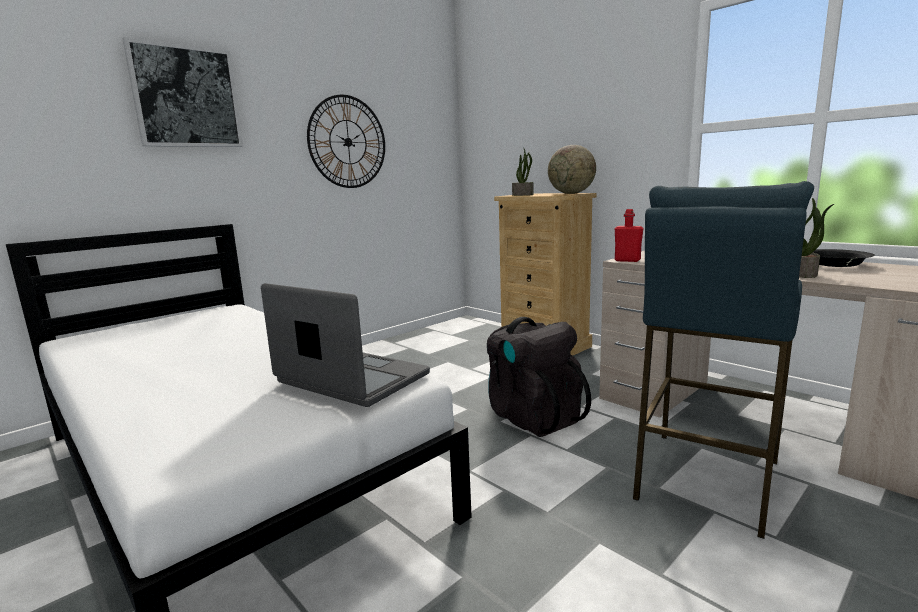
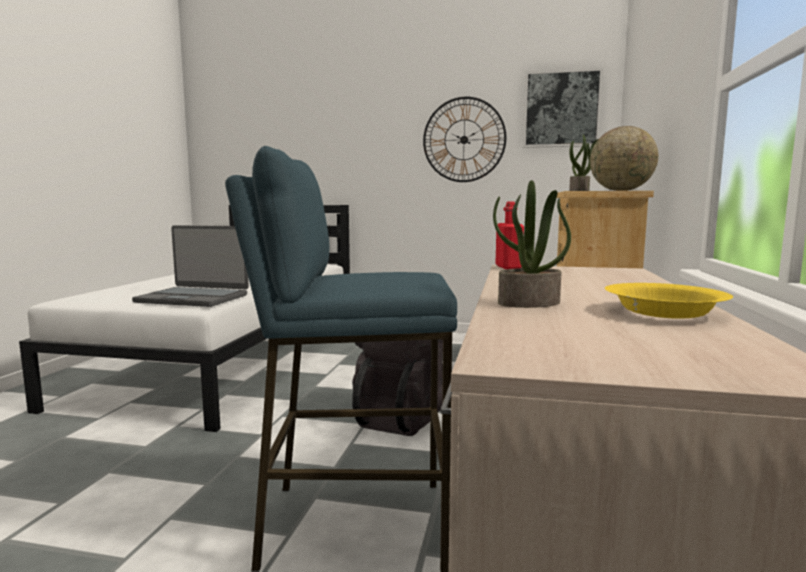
camera: 55 degrees right, 5 degrees down
(186, 97) = (335, 113): picture -> picture (561, 109)
(351, 379) = (193, 298): laptop -> laptop turned 105 degrees clockwise
(834, 264) = (663, 313): black bowl -> yellow bowl

